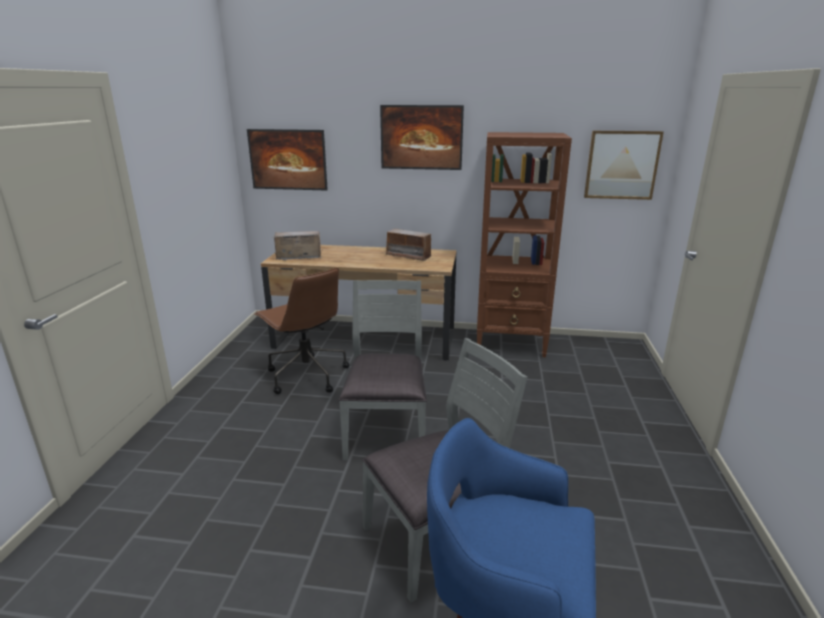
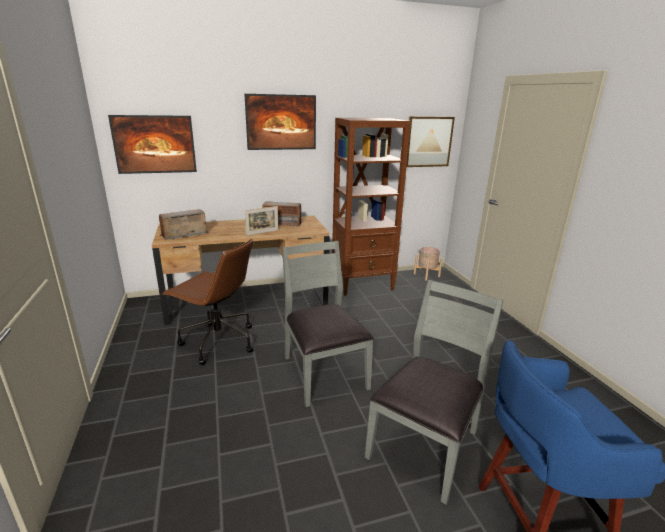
camera: 25 degrees left, 0 degrees up
(377, 263) = (262, 232): none -> picture frame
(607, 346) = (426, 275): none -> beige planter

